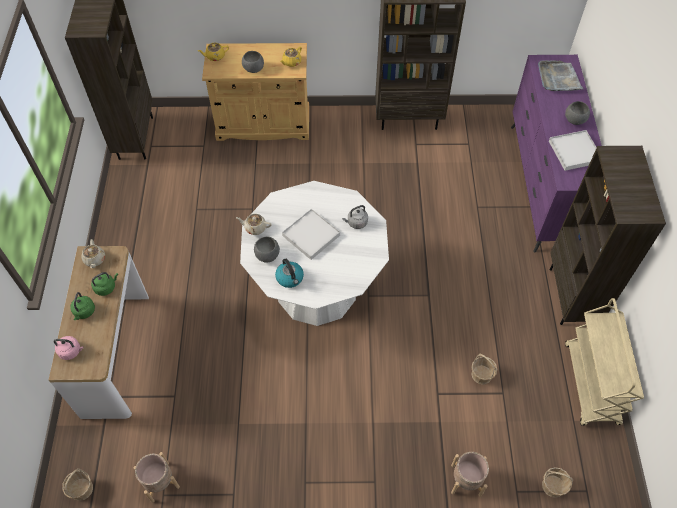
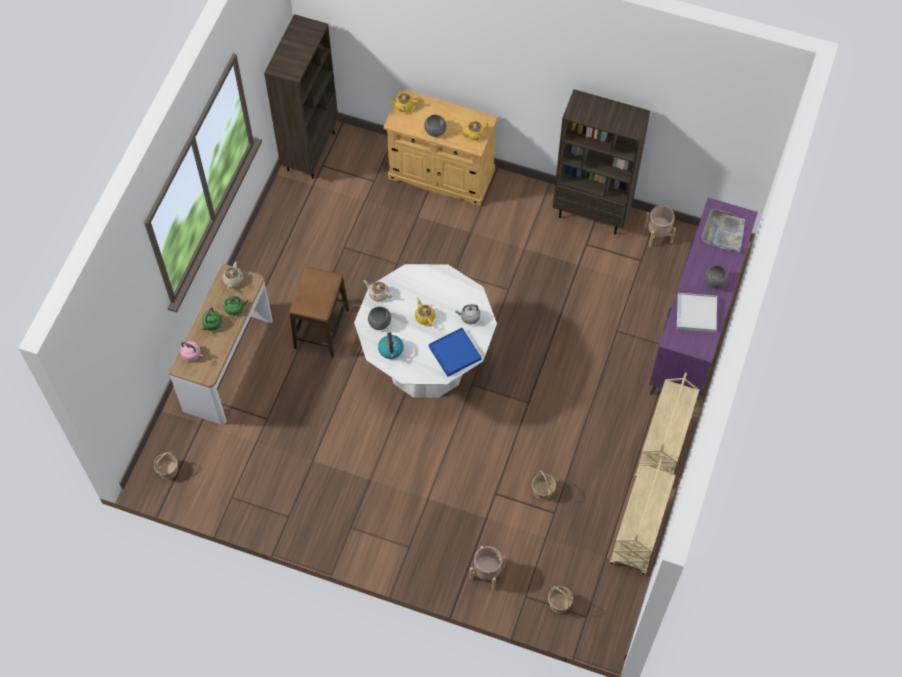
camera: 20 degrees right, 5 degrees up
(160, 482) = (232, 486): beige planter -> beige planter (658, 234)
(201, 289) = (321, 328): none -> stool
(311, 235) = (424, 317): white tray -> yellow teapot
(357, 261) = (454, 353): none -> blue tray
(571, 296) = (663, 448): brown bookcase -> beige cart

